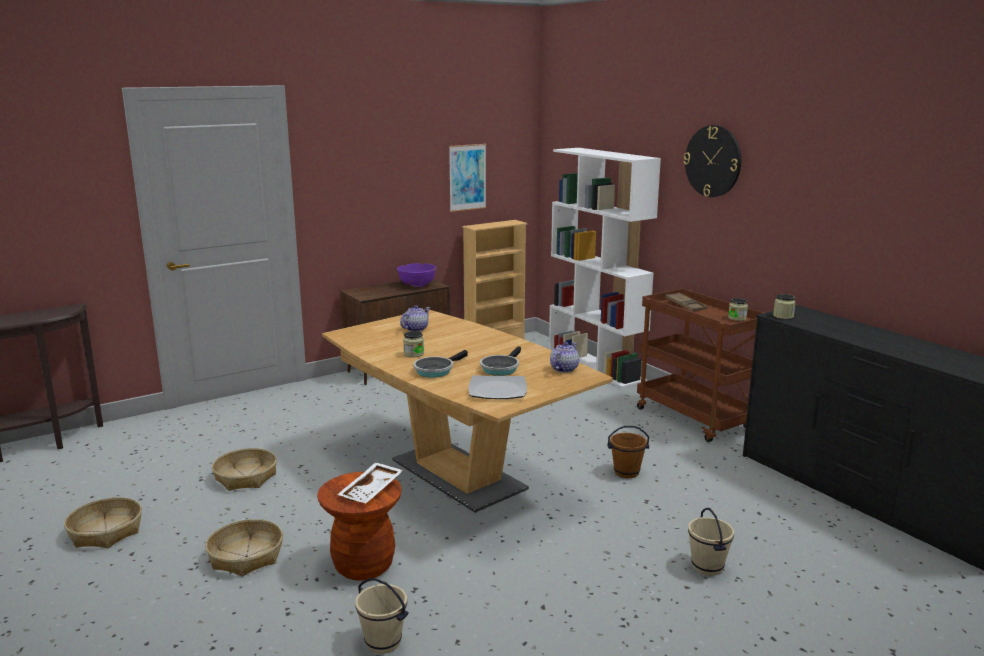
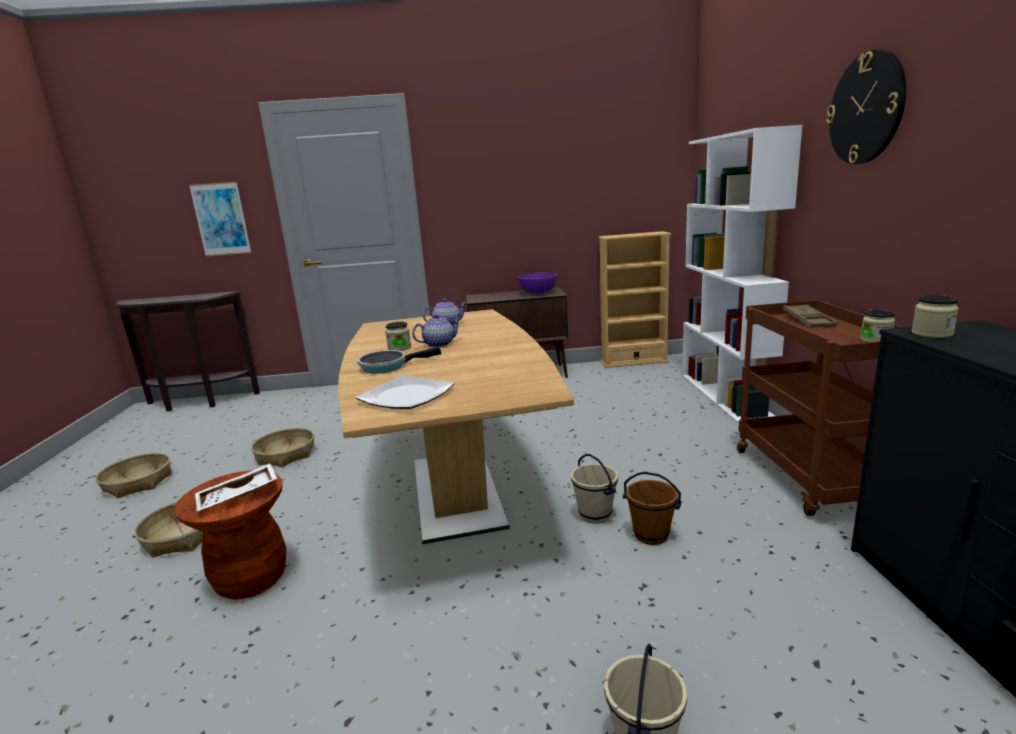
camera: 30 degrees right, 0 degrees up
(383, 642) = (140, 697): beige bucket -> beige bucket (595, 515)
(467, 177) = (605, 184): picture -> picture (221, 219)
(500, 368) = (455, 371): frying pan -> none
(564, 369) = (526, 380): teapot -> teapot (439, 344)

